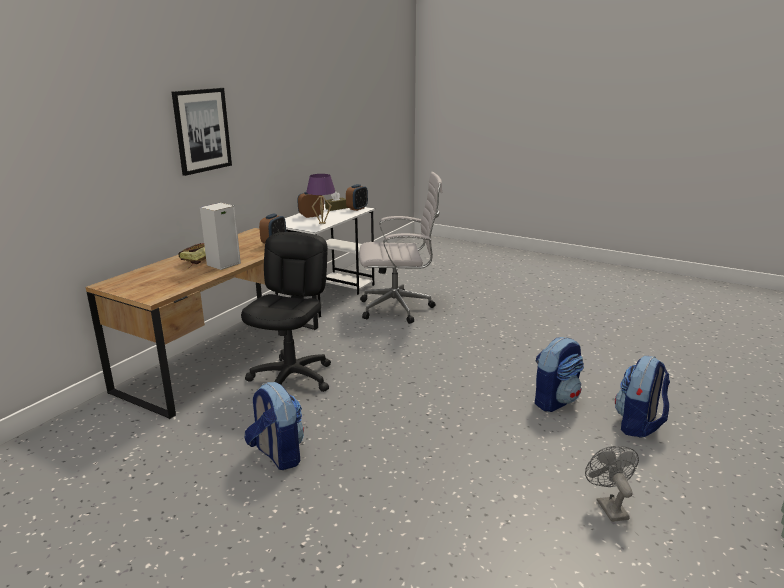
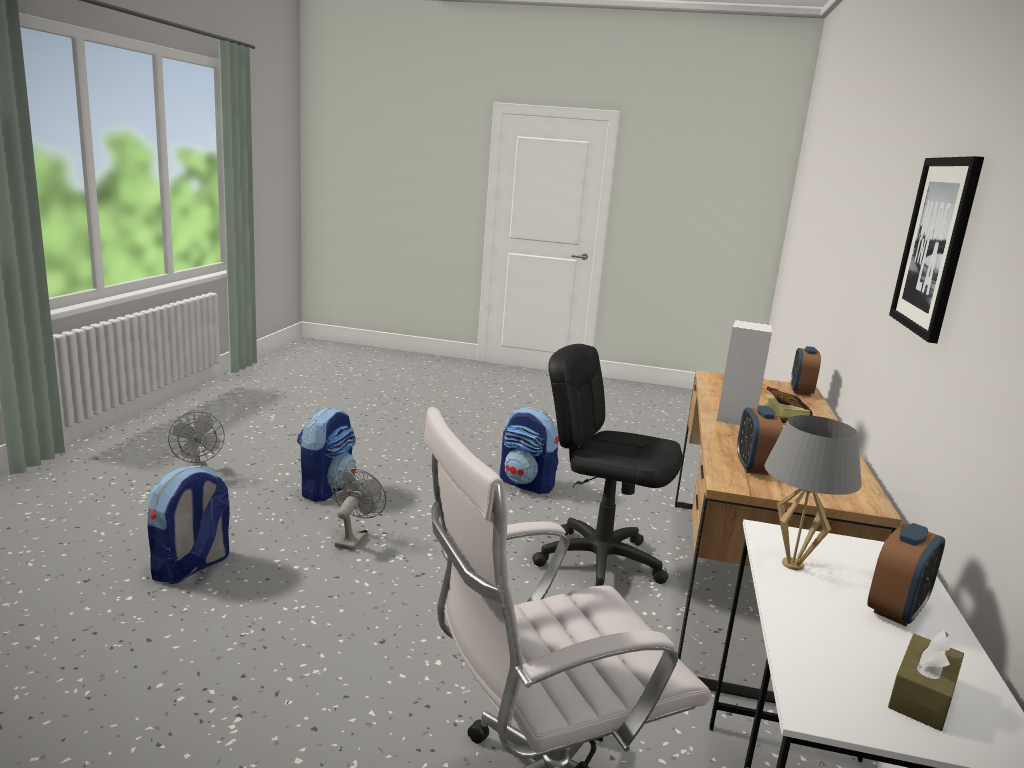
camera: 160 degrees right, 5 degrees down
(292, 378) = (599, 562): black office chair -> black office chair turned 120 degrees clockwise
(322, 223) = (792, 564): purple table lamp -> grey table lamp
(357, 208) = (842, 705): alarm clock -> alarm clock (801, 391)
(450, 411) = (353, 538): none -> grey fan
(639, 425) = (86, 544): backpack -> backpack (326, 489)

